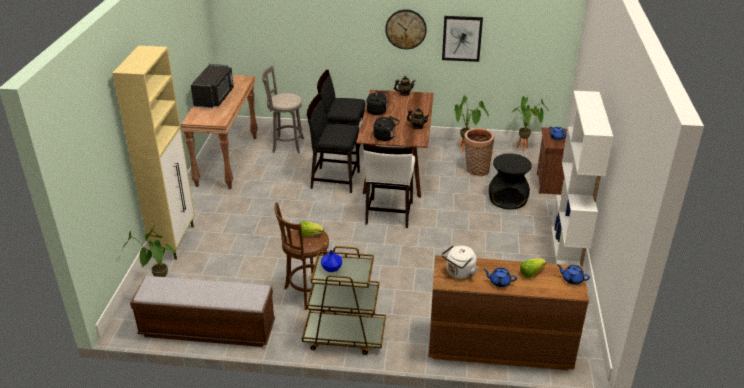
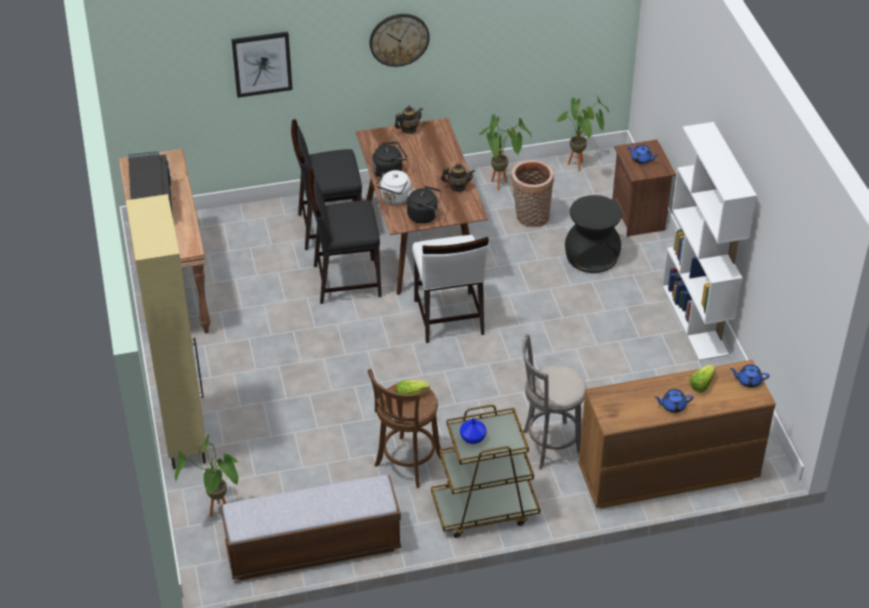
camera: 20 degrees left, 10 degrees up
(286, 145) = (241, 236): grey stool -> grey stool (549, 446)
(459, 273) = (623, 406): white kettle -> white kettle (395, 199)
(462, 38) = (479, 37): picture -> picture (262, 63)

